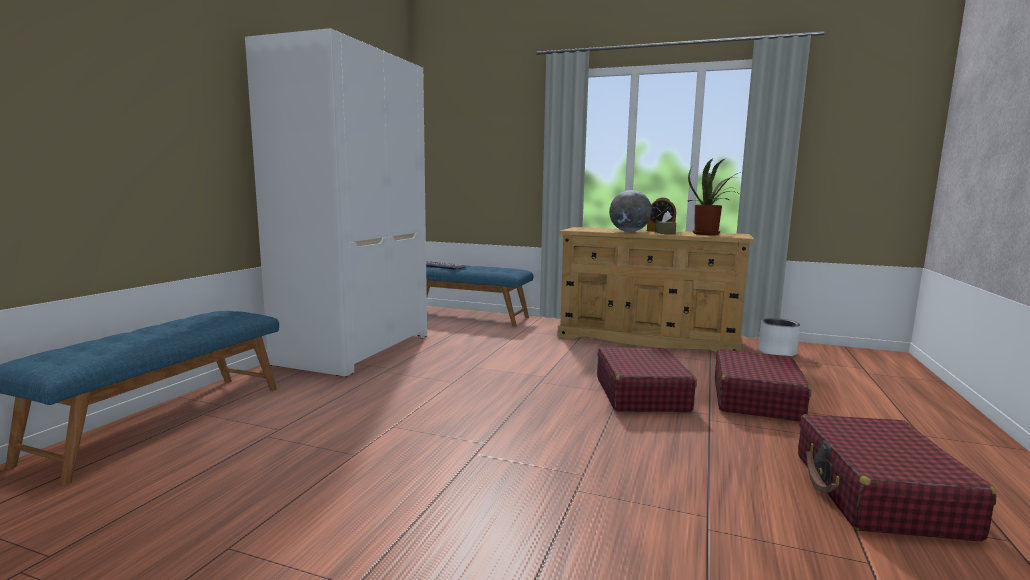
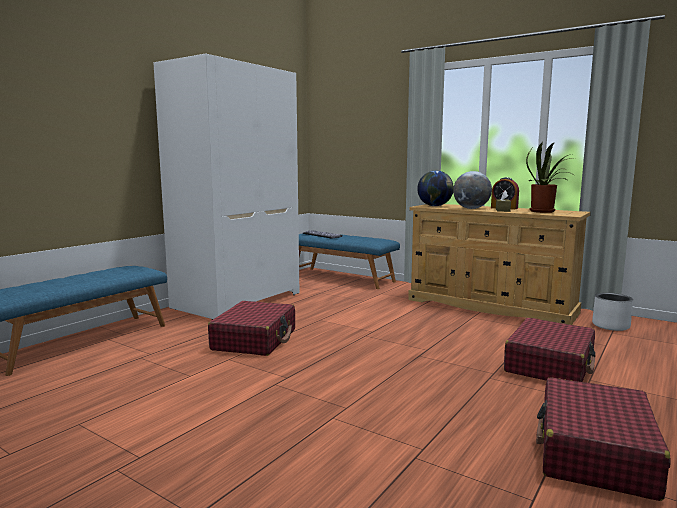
camera: 15 degrees right, 0 degrees up
(585, 229) = (435, 206): none -> globe
(641, 394) = (445, 352): red suitcase -> red suitcase (255, 340)

